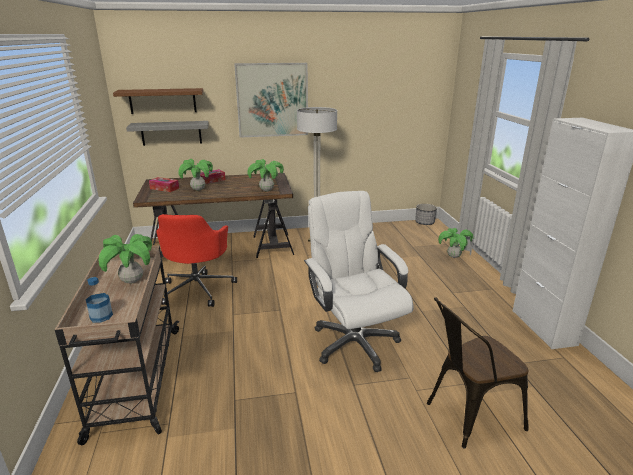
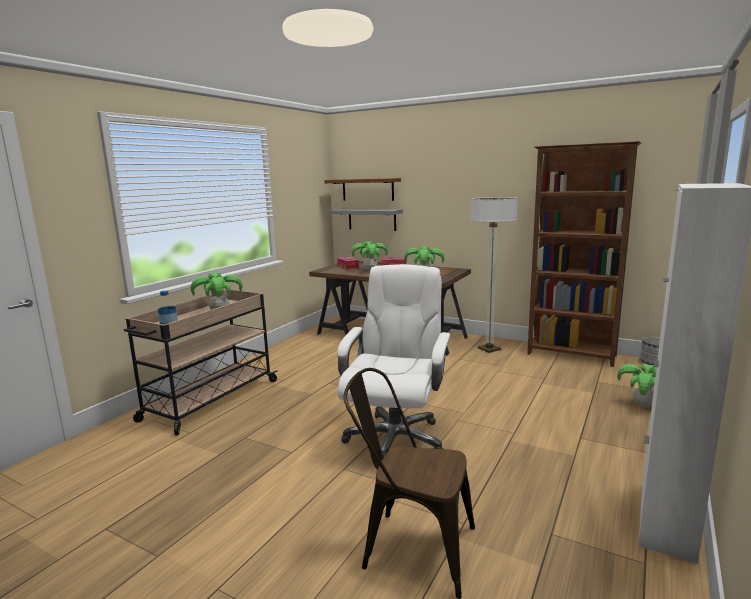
camera: 40 degrees right, 10 degrees down
(198, 288) = (330, 358): red office chair -> none
(272, 100) = (464, 190): picture -> none
(374, 229) = (572, 355): none -> brown bookcase

